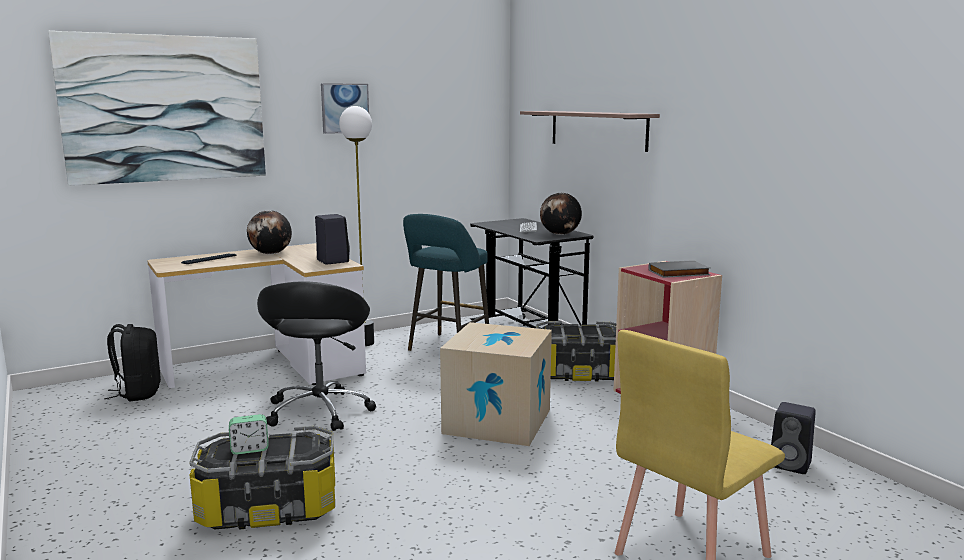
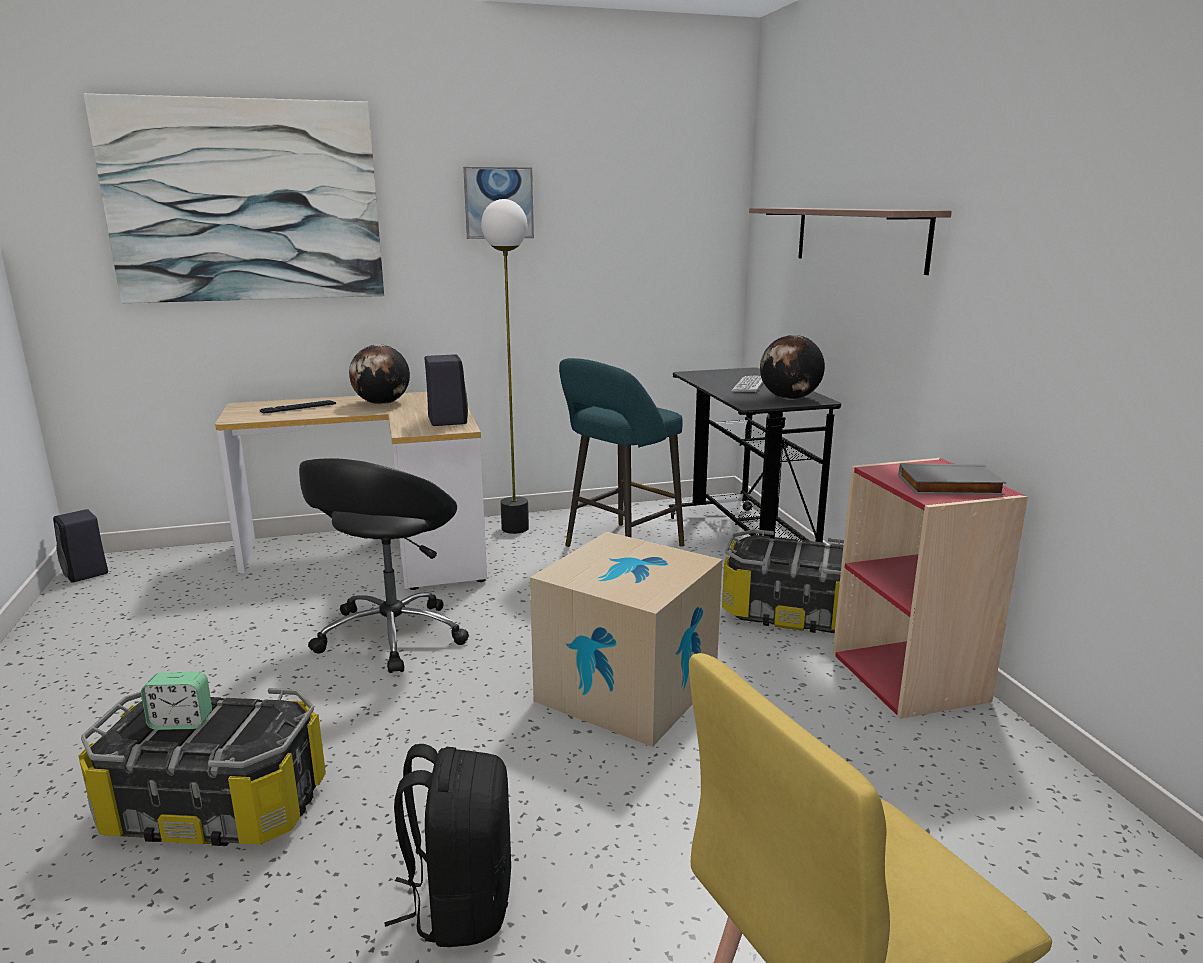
camera: 15 degrees right, 5 degrees up
(138, 393) = (199, 577): black backpack -> black backpack (460, 903)
(791, 464) = (1107, 869): black speaker -> black speaker (86, 573)

